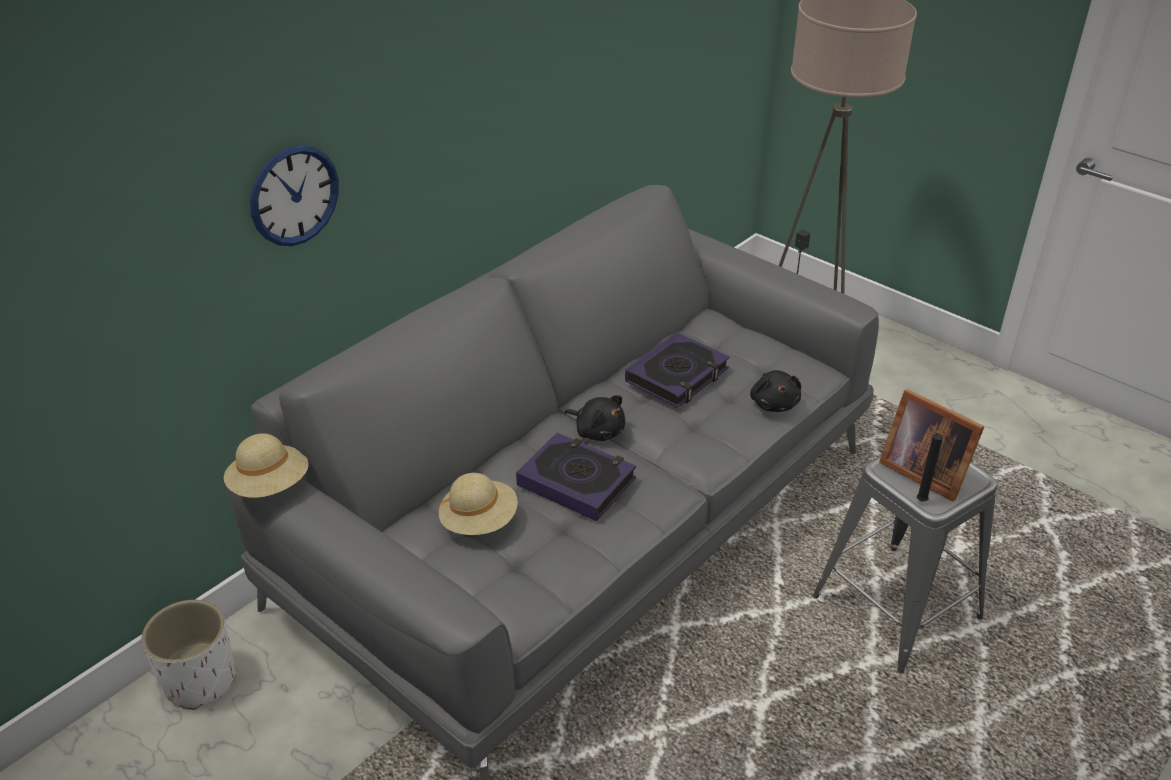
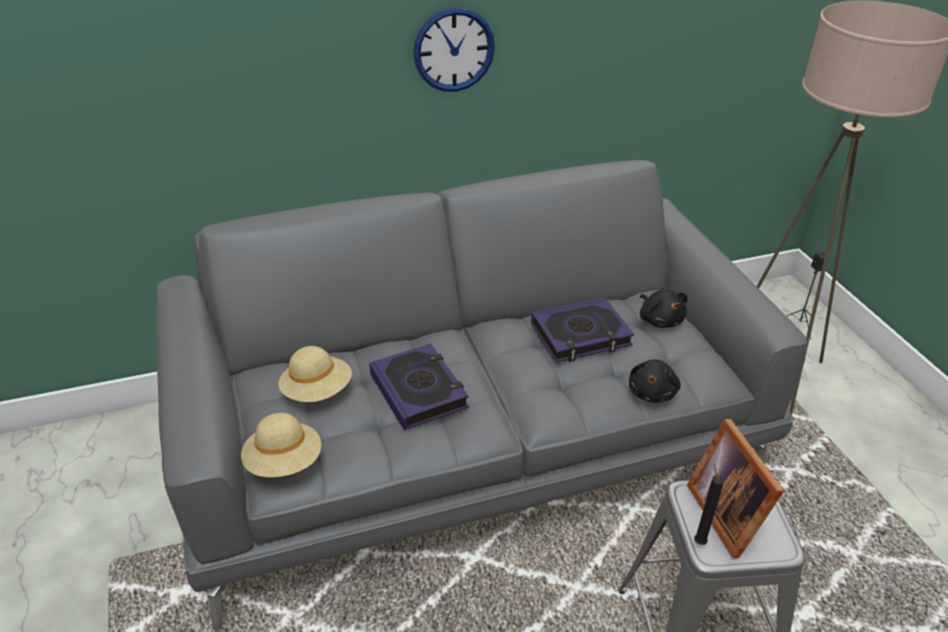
camera: 30 degrees right, 0 degrees up
(200, 680) = (123, 434): white planter -> none
(270, 486) = (175, 300): beige hat -> beige hat (284, 462)
(294, 195) = (252, 69): wall clock -> wall clock (454, 50)
(598, 431) = (476, 357): black plush toy -> black plush toy (660, 319)

